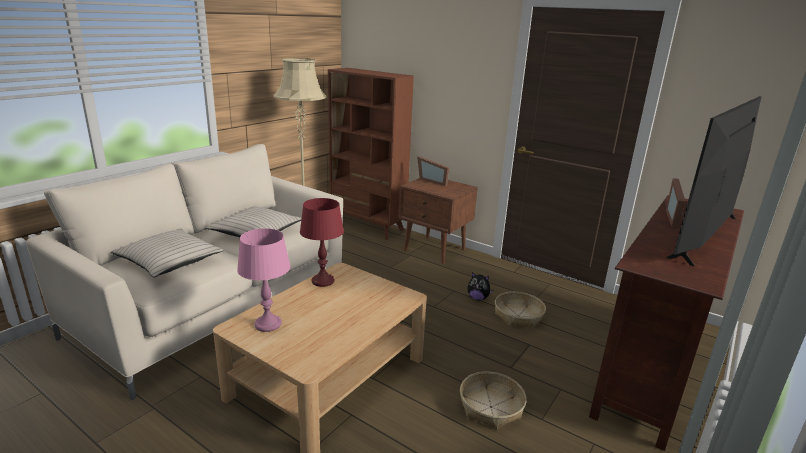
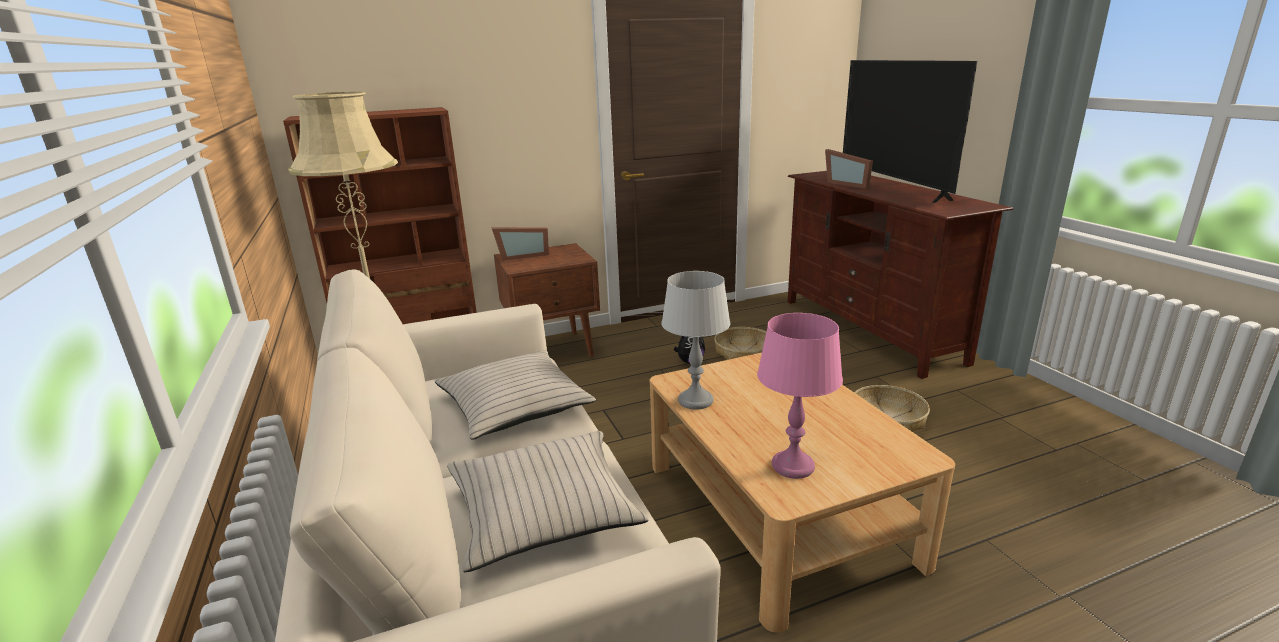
camera: 55 degrees left, 0 degrees up
(323, 281) = (695, 400): red table lamp -> grey table lamp

